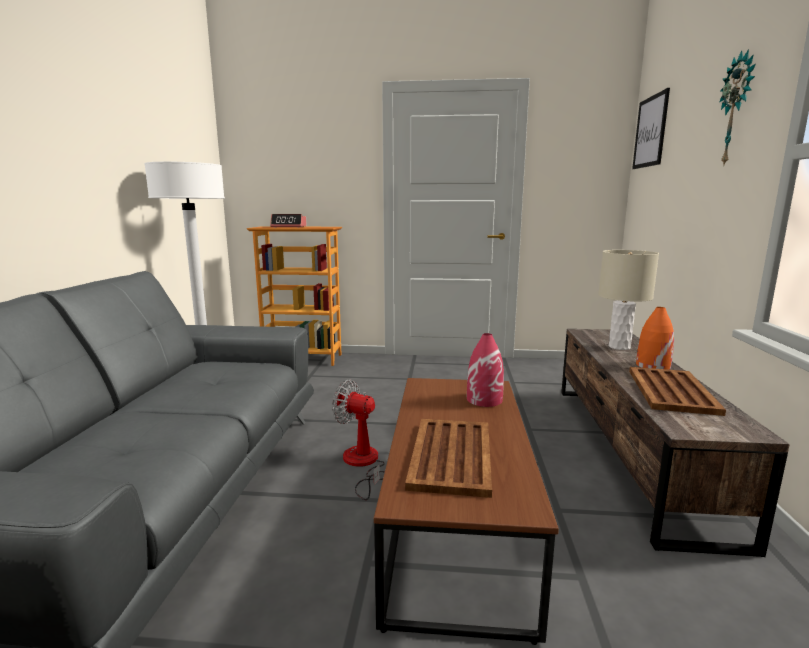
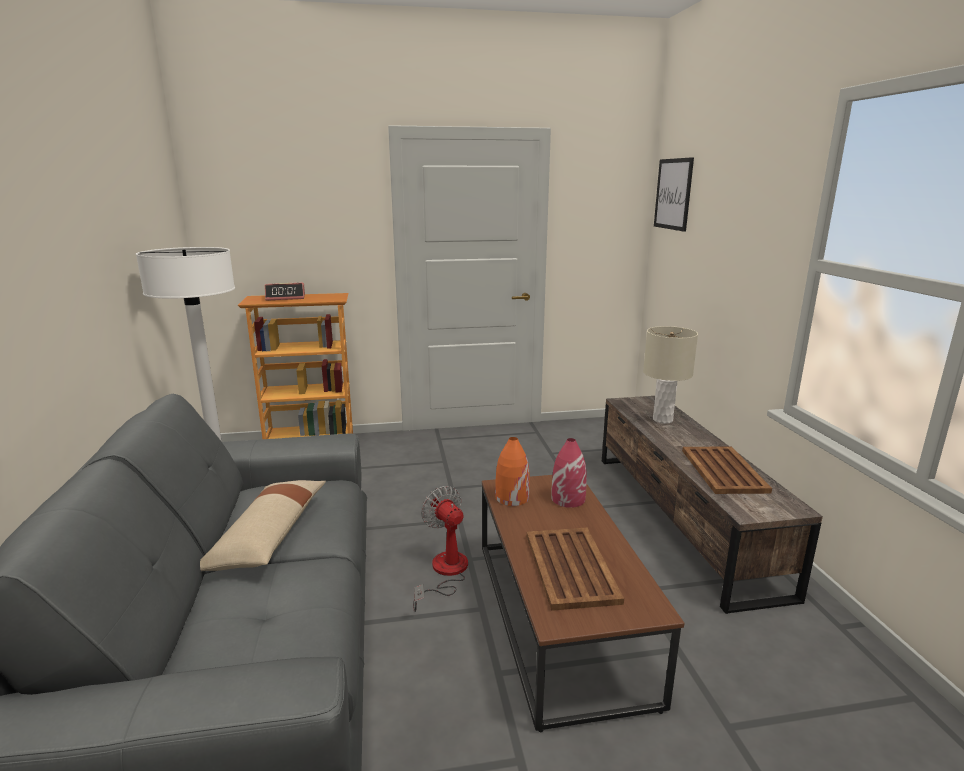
camera: 15 degrees left, 5 degrees up
(182, 393) = (268, 536): none -> beige pillow
(362, 464) = (445, 573): fan -> fan turned 45 degrees clockwise
(652, 366) = (698, 441): orange vase -> orange vase (511, 497)
(737, 110) = (764, 207): wall clock -> none

